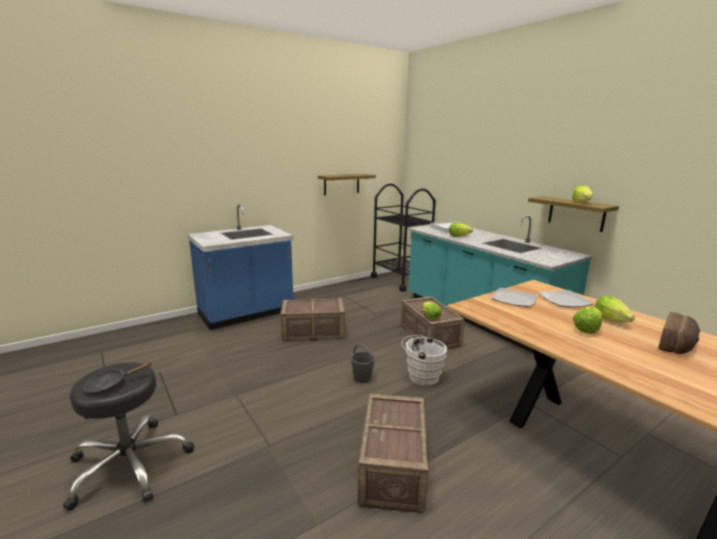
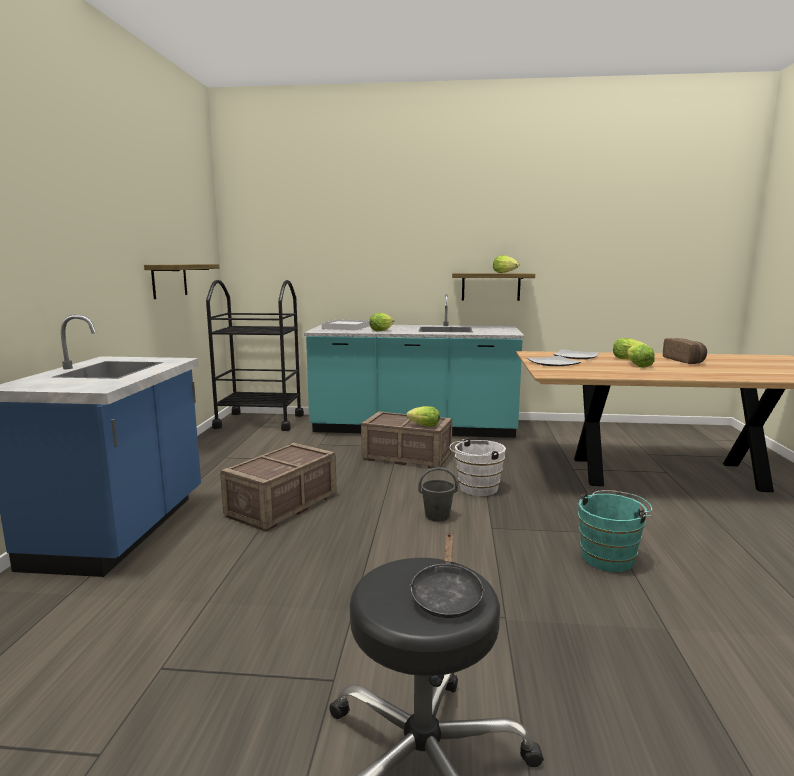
camera: 50 degrees left, 5 degrees down
(393, 467) = (610, 557): crate -> turquoise bucket

